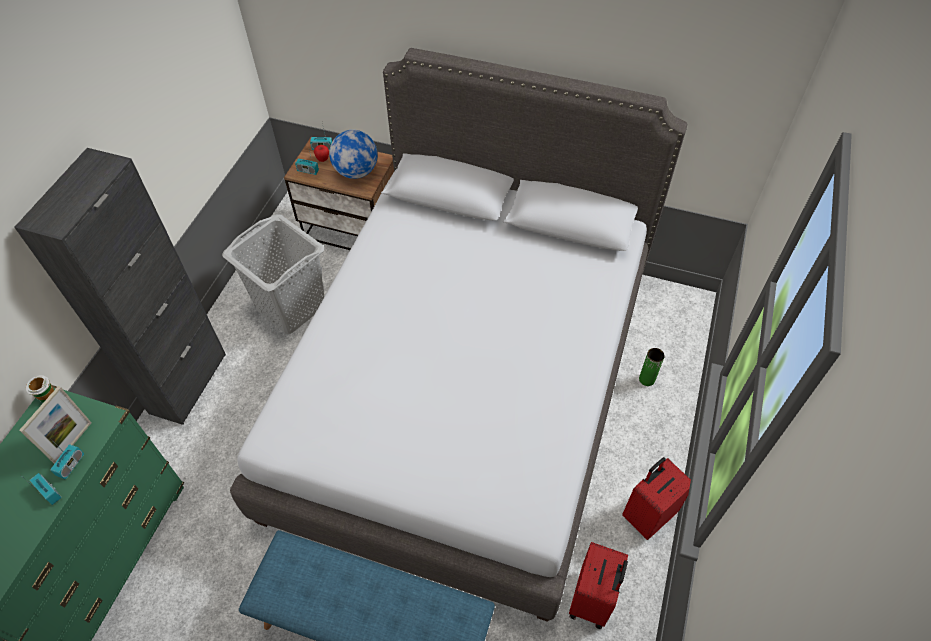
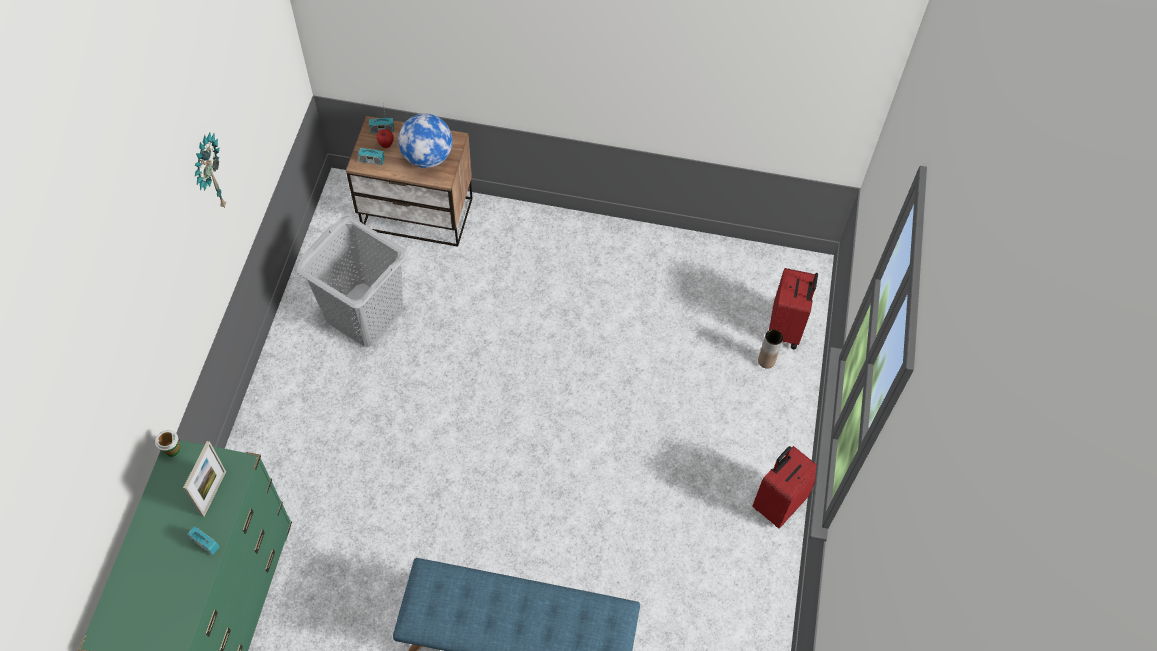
camera: 10 degrees left, 5 degrees up
(71, 465) = (218, 515): radio -> none
(121, 140) = (208, 175): none -> wall clock
(188, 383) = (267, 414): black cabinet -> none
(465, 388) = (574, 389): grey bed -> none
(592, 600) = (730, 592): red suitcase -> red suitcase (786, 329)
(647, 379) = (766, 361): green vase -> brown vase

